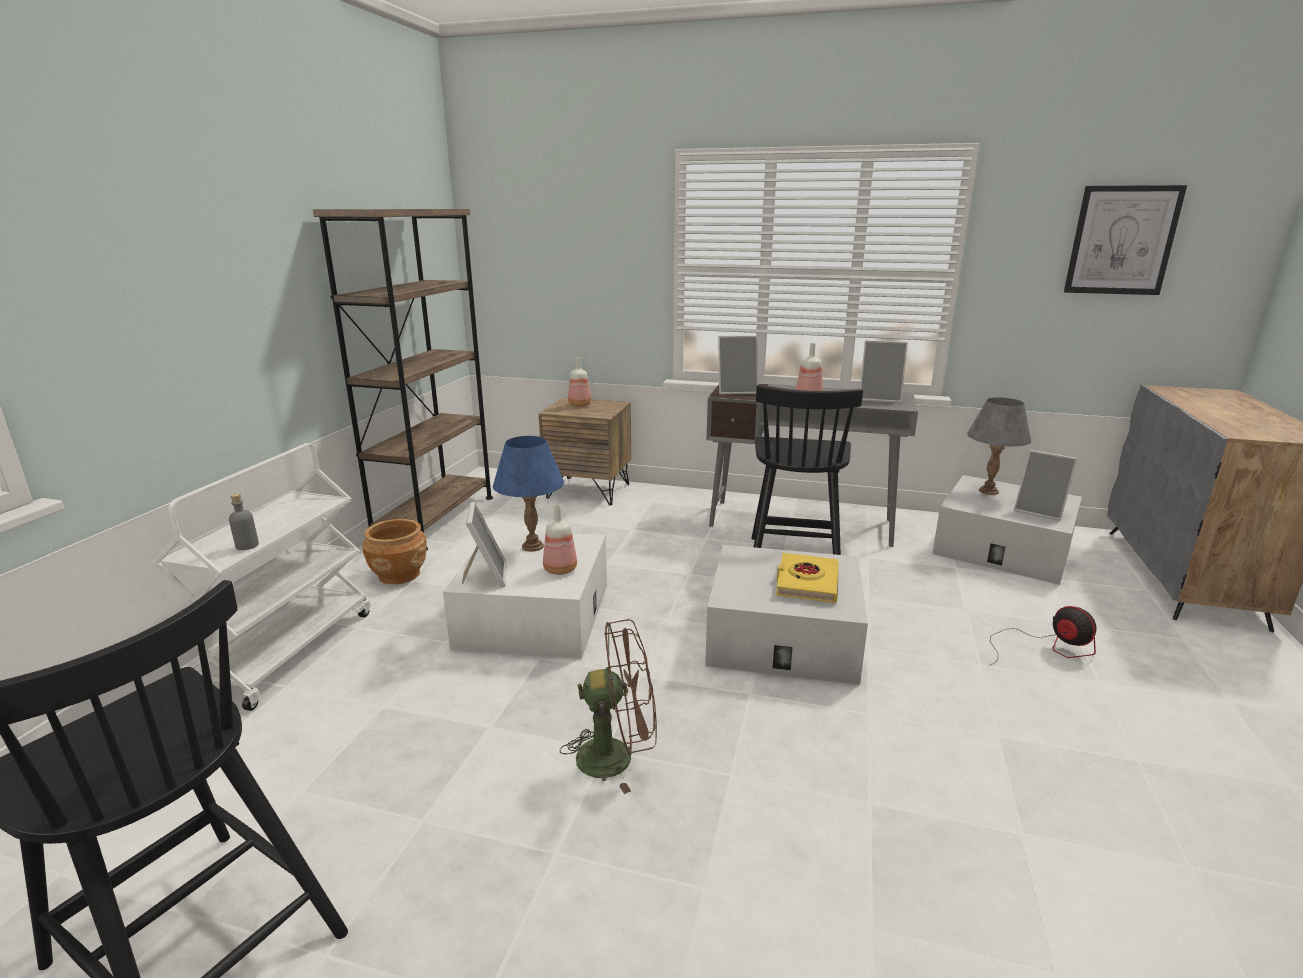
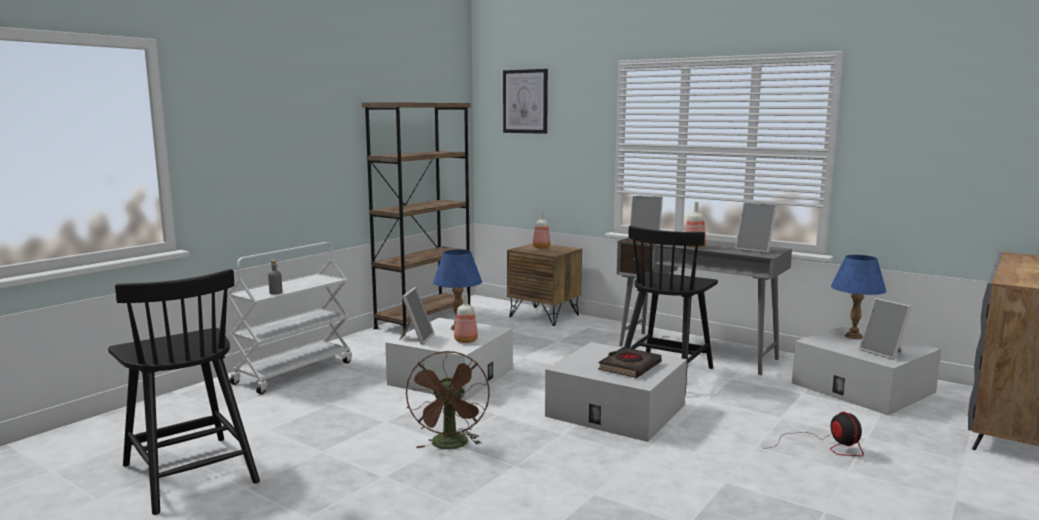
camera: 20 degrees right, 10 degrees down
(399, 574) = (381, 346): brown planter -> none
(617, 756) = (450, 446): brown fan -> brown fan turned 75 degrees clockwise
(806, 583) = (629, 367): yellow book -> black book
(988, 491) = (853, 336): grey table lamp -> blue table lamp
(1122, 240) = (969, 126): picture -> picture (525, 101)

